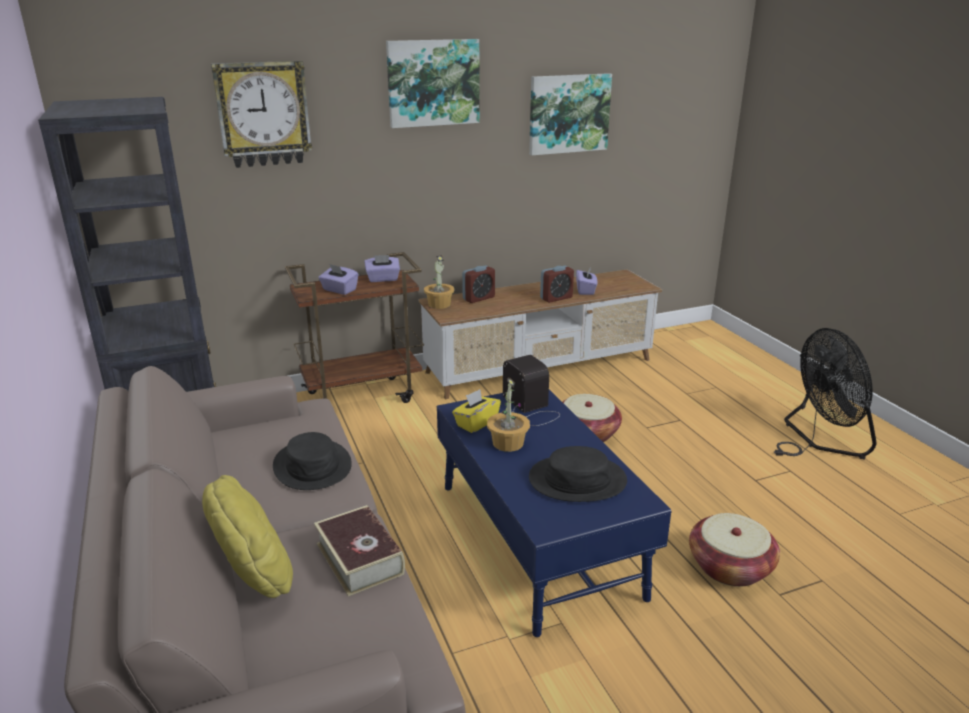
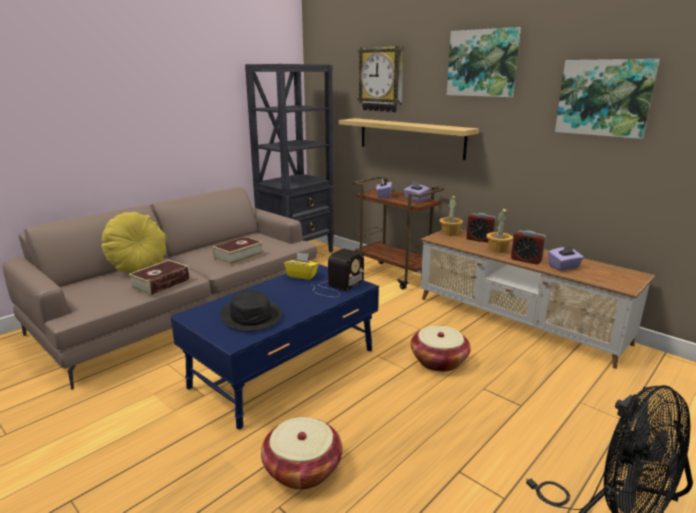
camera: 65 degrees right, 5 degrees down
(313, 466) = (238, 256): black hat -> book
(333, 195) = (410, 137): none -> shelf
(507, 443) = (284, 288): potted plant -> potted plant (498, 249)

